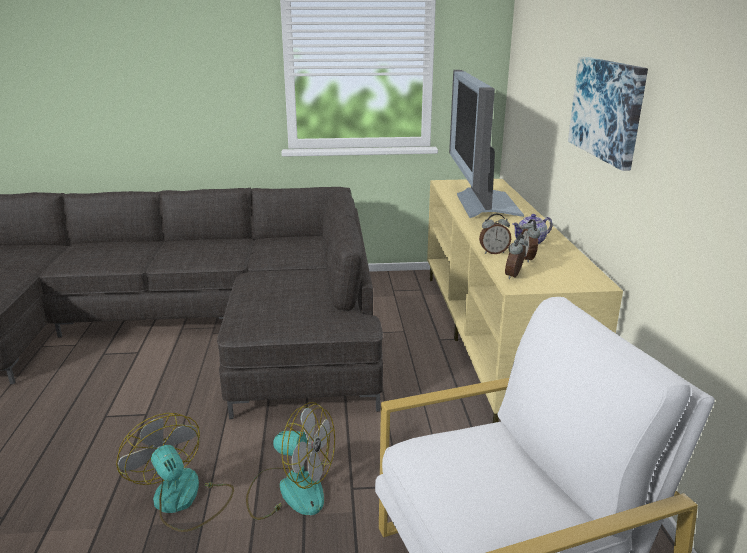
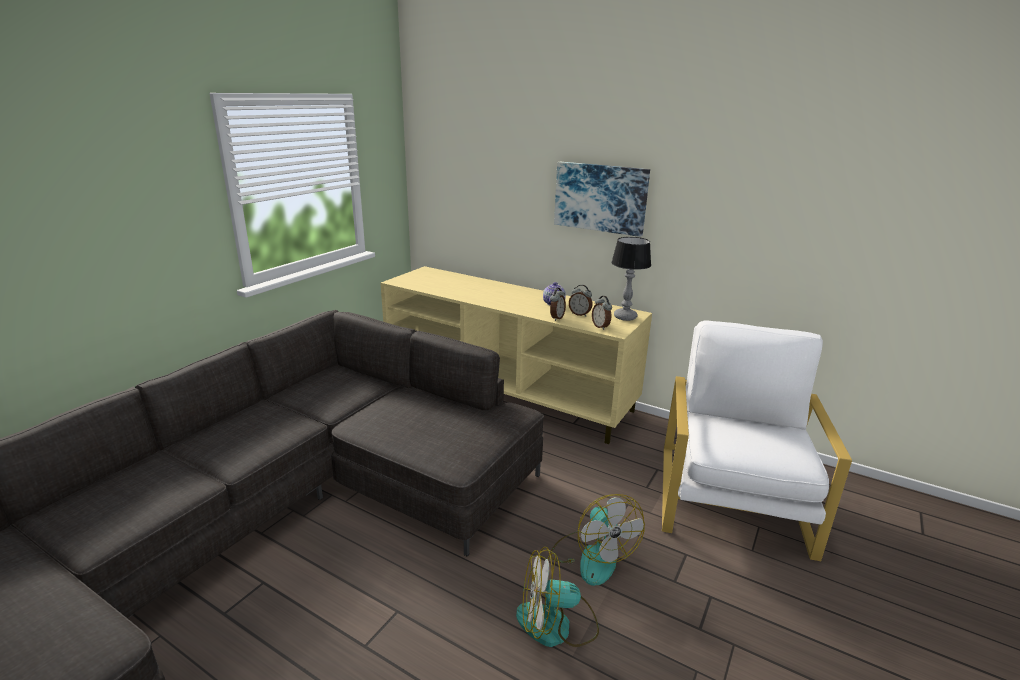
camera: 55 degrees left, 0 degrees up
(290, 490) = (592, 556): fan -> fan turned 105 degrees clockwise
(482, 205) = (468, 290): television -> none
(572, 280) = (624, 317): none -> table lamp

